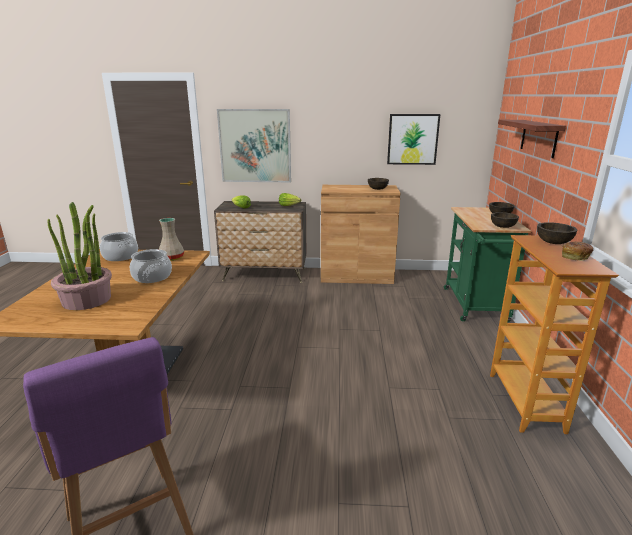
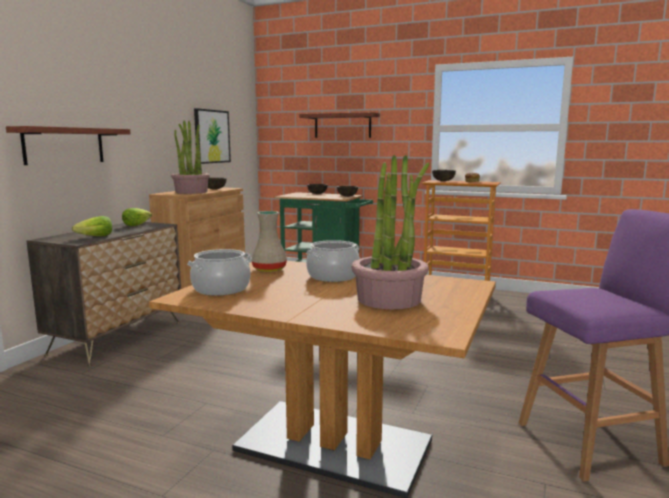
camera: 70 degrees left, 10 degrees down
(255, 146) = (64, 145): picture -> shelf
(347, 188) = (191, 192): none -> potted plant

